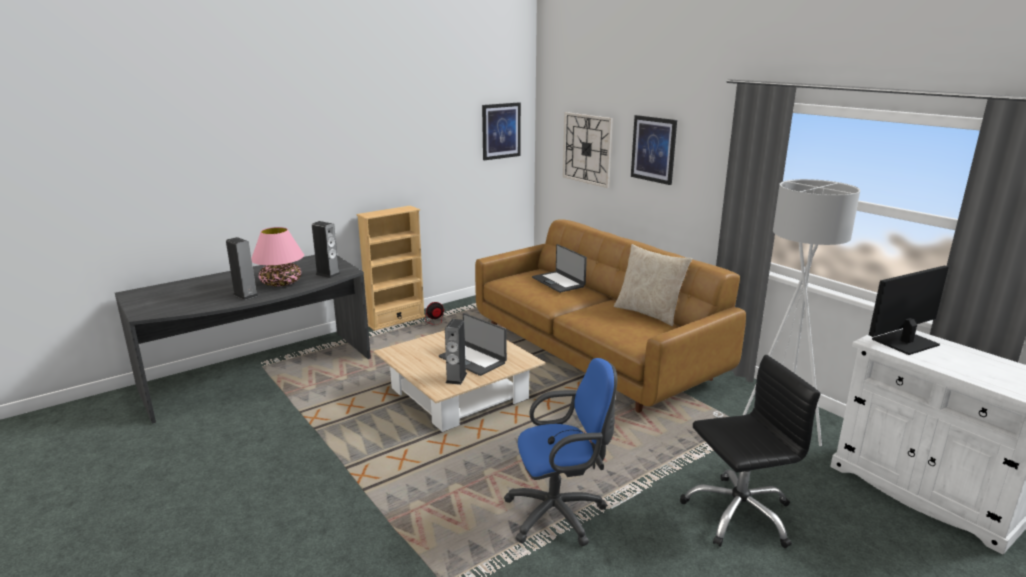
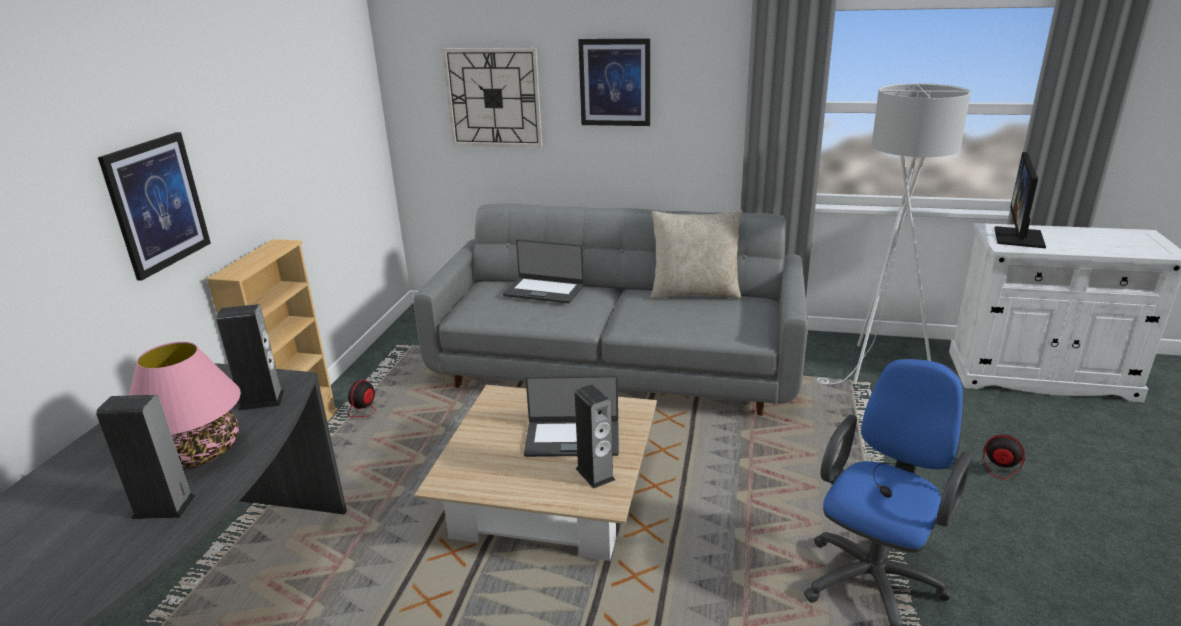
camera: 40 degrees left, 5 degrees up
(501, 131) = (348, 90): picture -> picture (157, 204)
(595, 352) = (617, 365): brown sofa -> grey sofa
(738, 513) = (983, 474): black office chair -> fan

